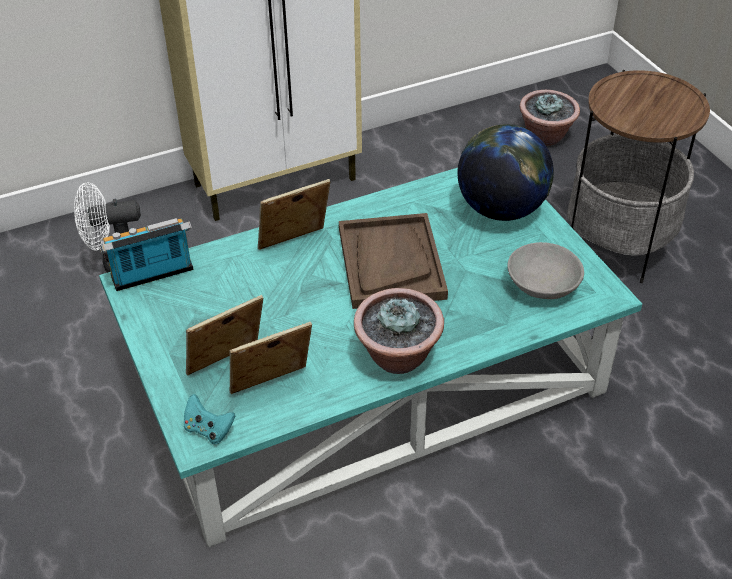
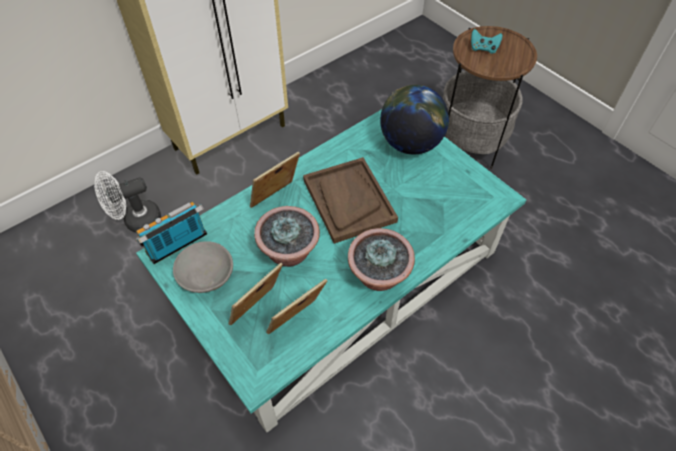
camera: 15 degrees left, 10 degrees up
(208, 430) = (260, 369): turquoise game controller -> turquoise game controller (483, 49)
(542, 286) = (457, 199): grey bowl -> grey bowl (206, 276)
(546, 137) = (400, 73): potted plant -> potted plant (289, 253)

